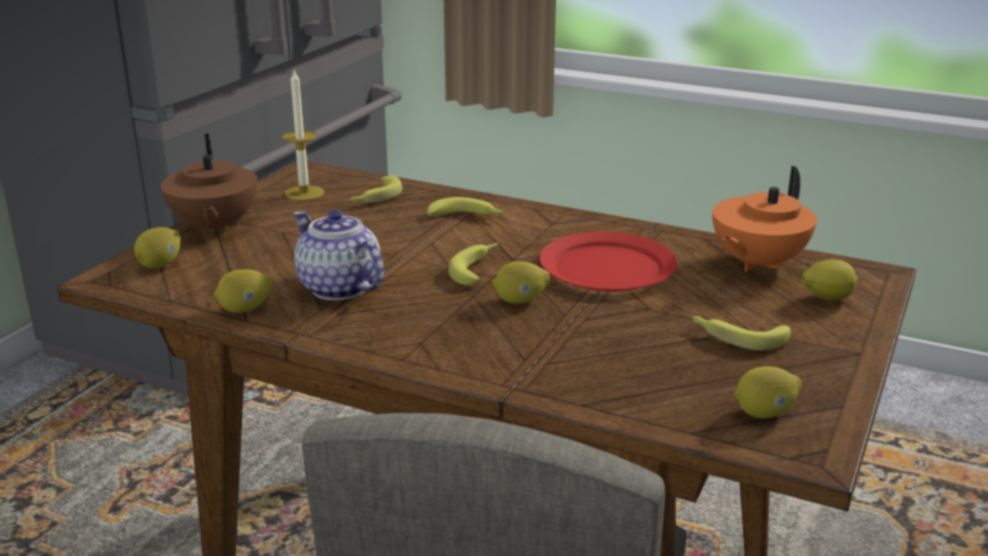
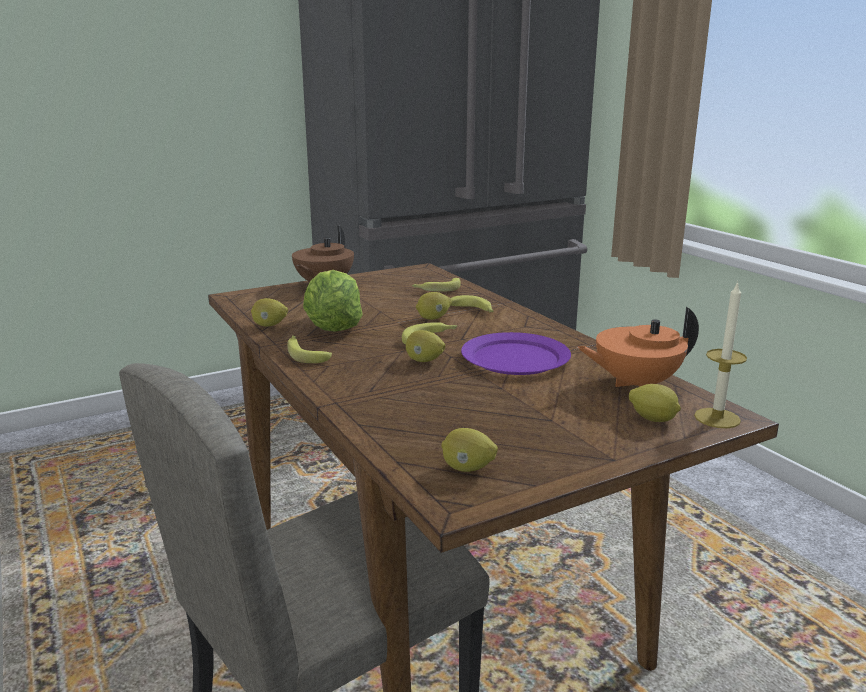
camera: 35 degrees right, 5 degrees down
(161, 265) = (268, 296): lemon -> lemon (433, 318)
(304, 193) = (400, 279): candle -> candle (717, 418)
(338, 288) = (333, 328): teapot -> lettuce
(607, 267) = (516, 358): red plate -> purple plate
(738, 337) = (534, 421): banana -> banana (305, 354)

